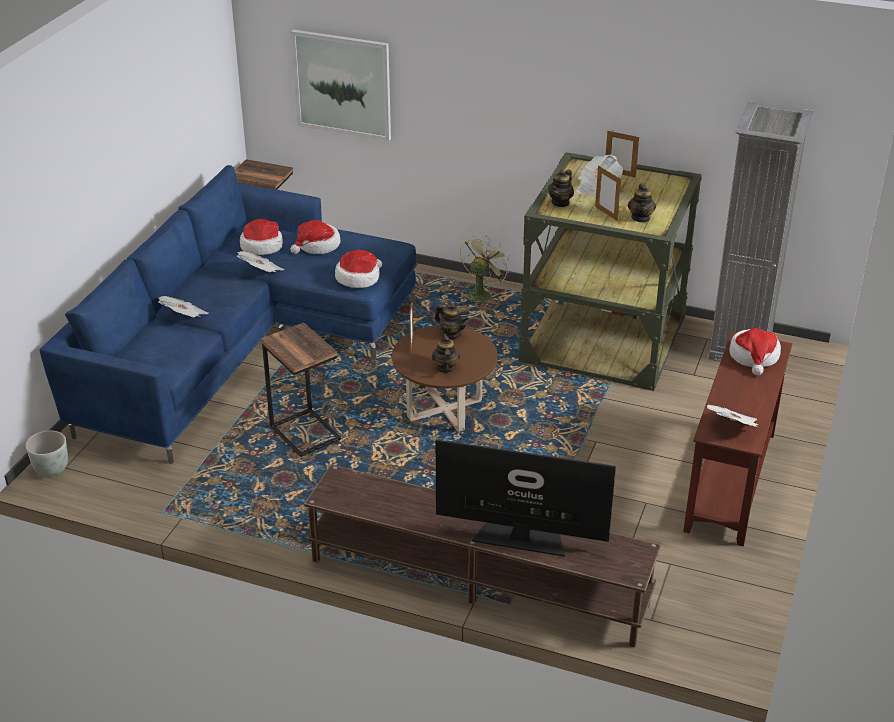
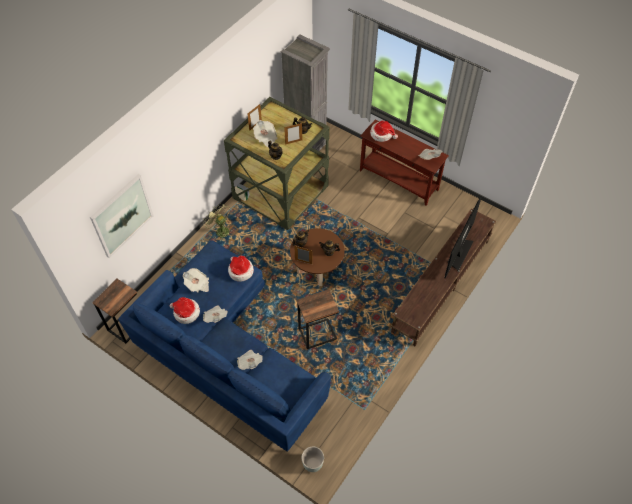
camera: 75 degrees left, 20 degrees up
(317, 246) = (197, 285): hat -> newspaper

